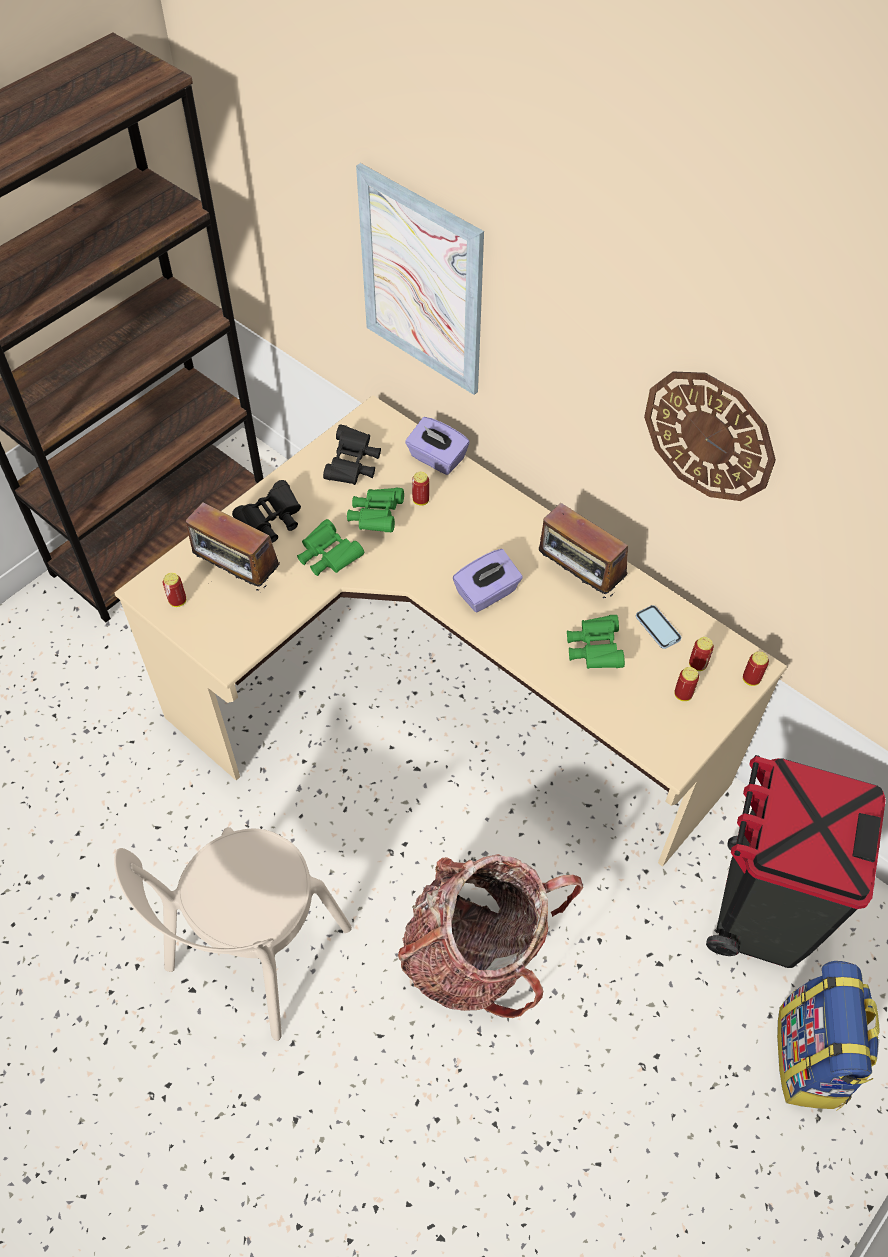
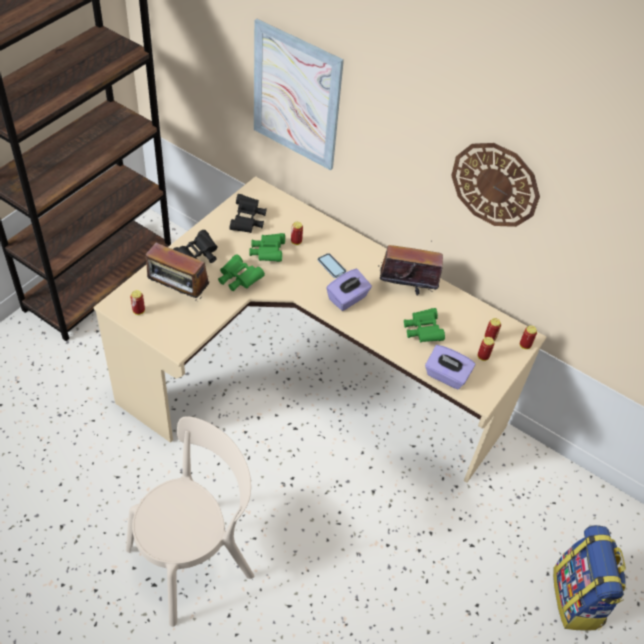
camera: 10 degrees left, 5 degrees down
(253, 955) = (195, 558): beige chair -> beige chair turned 150 degrees counterclockwise
(436, 459) = (303, 215): purple tissue box -> purple tissue box (446, 376)
(477, 954) = (350, 547): backpack -> none
(578, 579) = (406, 288): radio -> radio turned 150 degrees clockwise
(658, 628) = (461, 316): phone -> phone (331, 266)
(760, 911) = (534, 507): black trash can -> none

